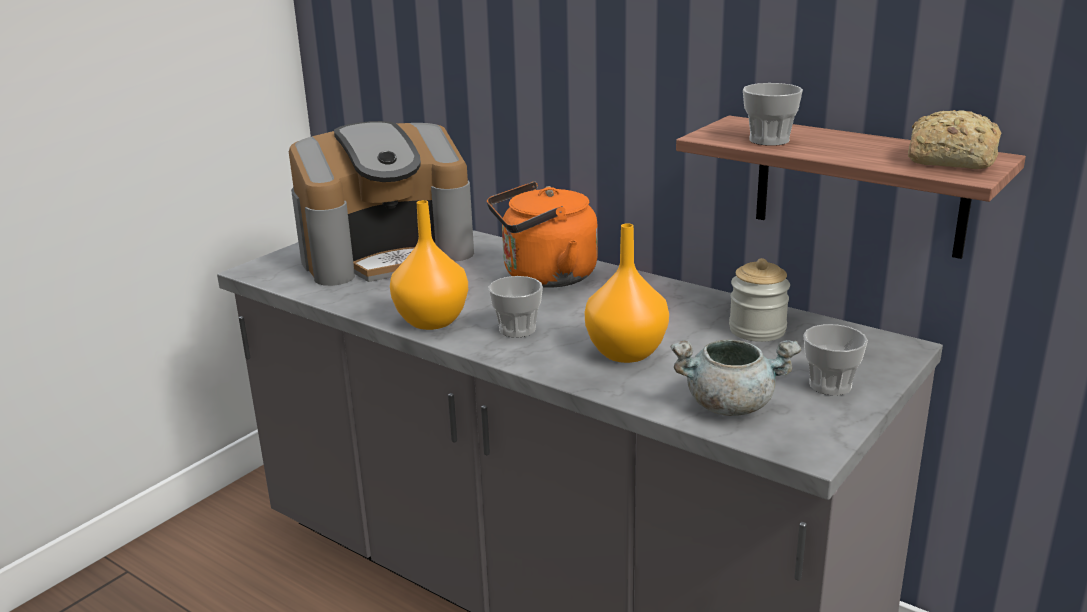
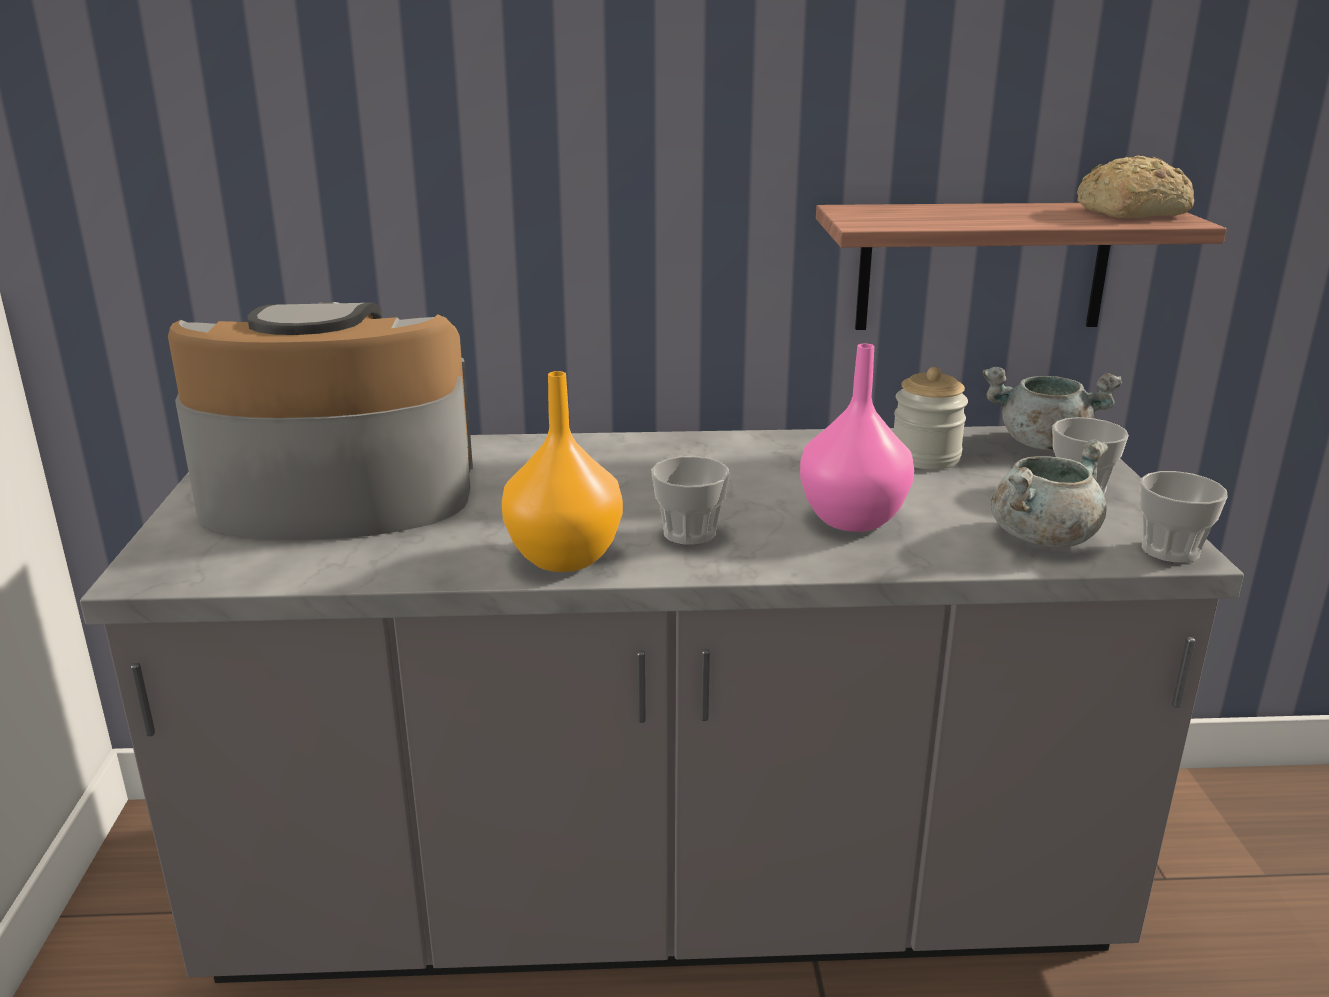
camera: 40 degrees left, 0 degrees up
(386, 254) = (337, 494): coffee machine -> coffee machine turned 120 degrees counterclockwise
(544, 277) = (606, 466): orange kettle -> none
(625, 353) = (853, 520): orange vase -> pink vase
(769, 140) = (934, 219): cup -> cup (1170, 550)
(869, 347) = (1041, 443): none -> grey cooking pot

